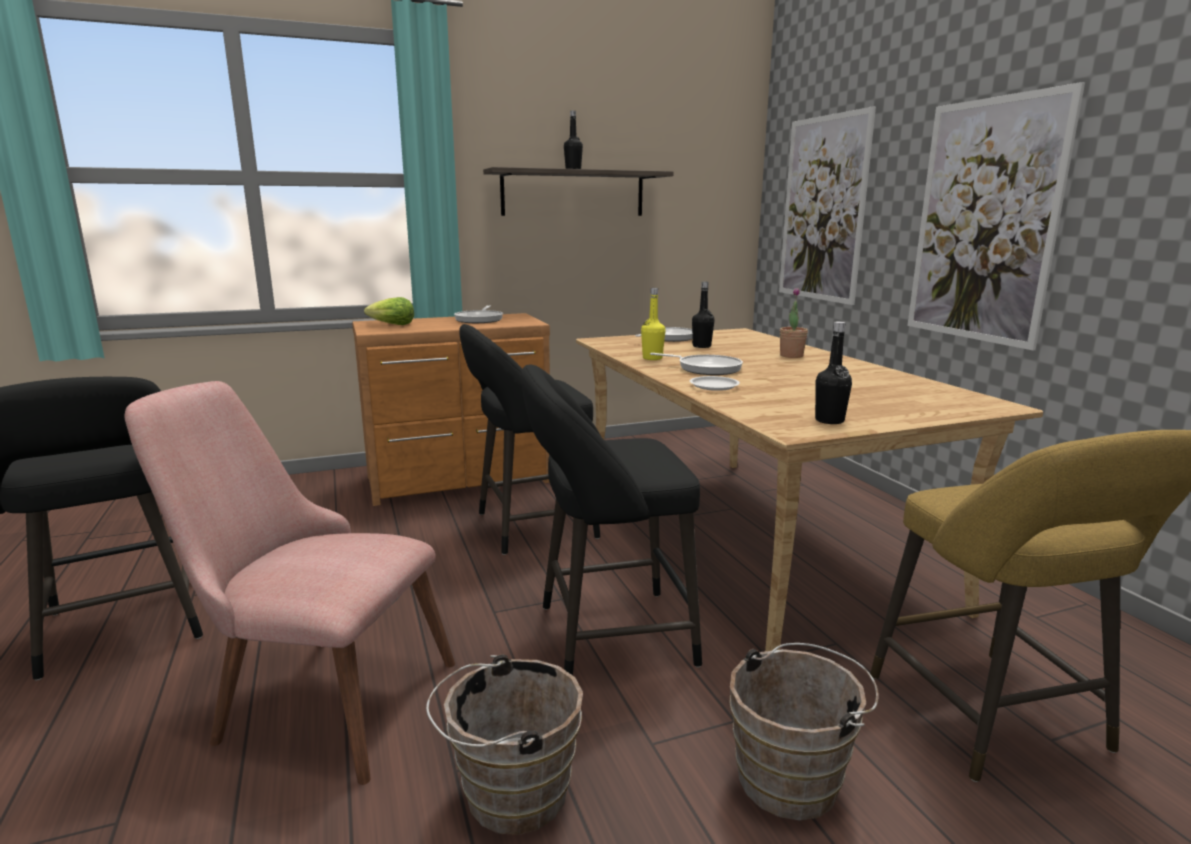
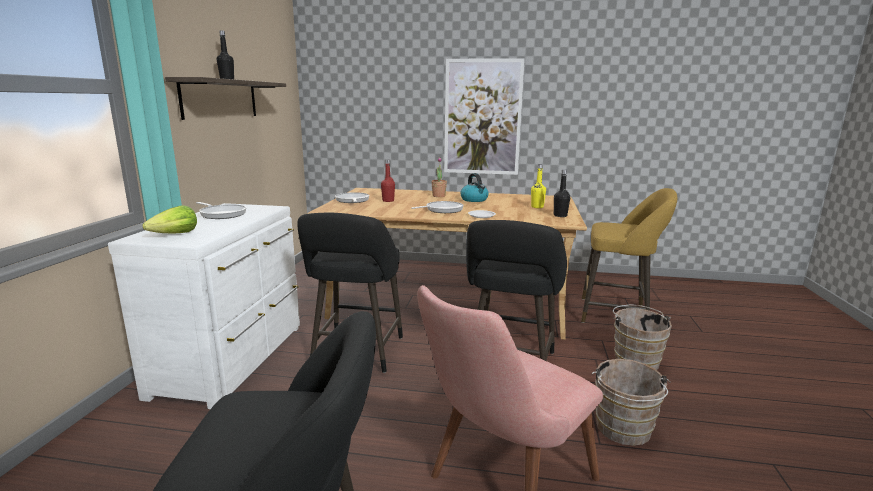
camera: 60 degrees left, 0 degrees up
(460, 480) = (234, 359): brown dresser -> white dresser
(652, 358) = (400, 212): yellow bottle -> yellow bottle (537, 207)
(701, 346) = (388, 201): black bottle -> red bottle
(815, 370) = (474, 200): none -> kettle
(823, 209) = (365, 110): picture -> none

